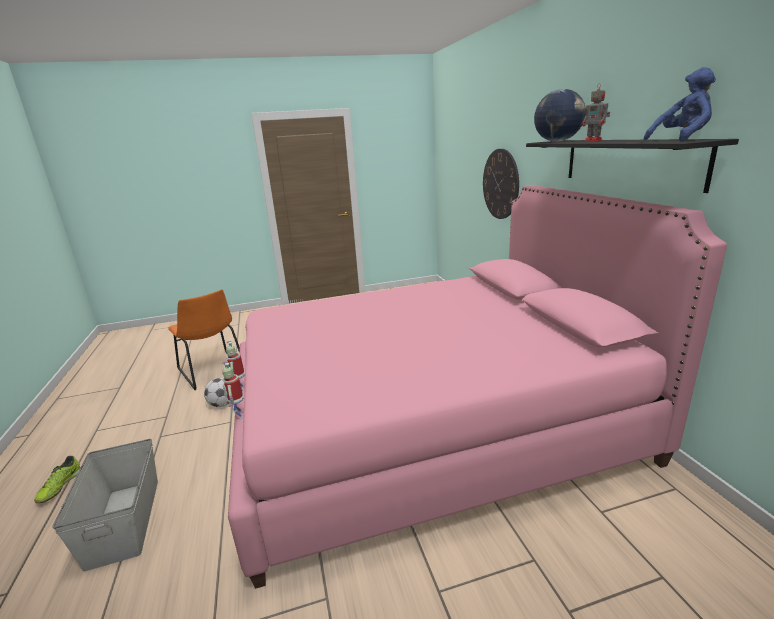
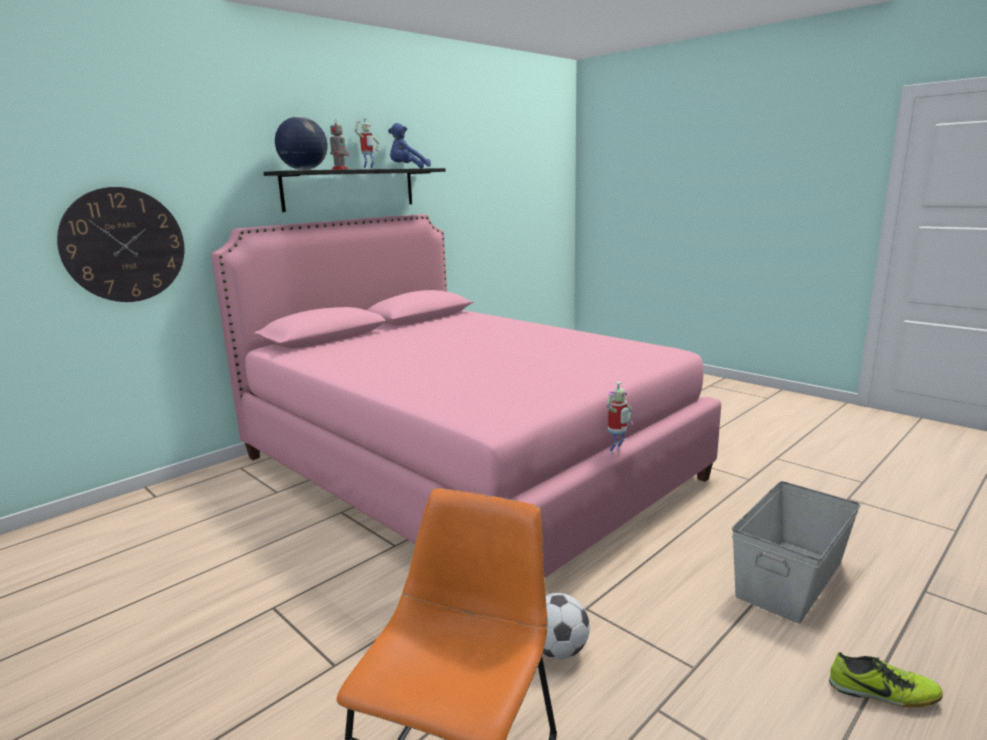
camera: 120 degrees left, 5 degrees down
(60, 487) = (883, 693): shoe -> shoe turned 45 degrees clockwise
(238, 415) = (649, 434): toy robot -> toy robot (368, 169)
(681, 140) = (407, 168): blue plush toy -> blue plush toy turned 60 degrees counterclockwise

